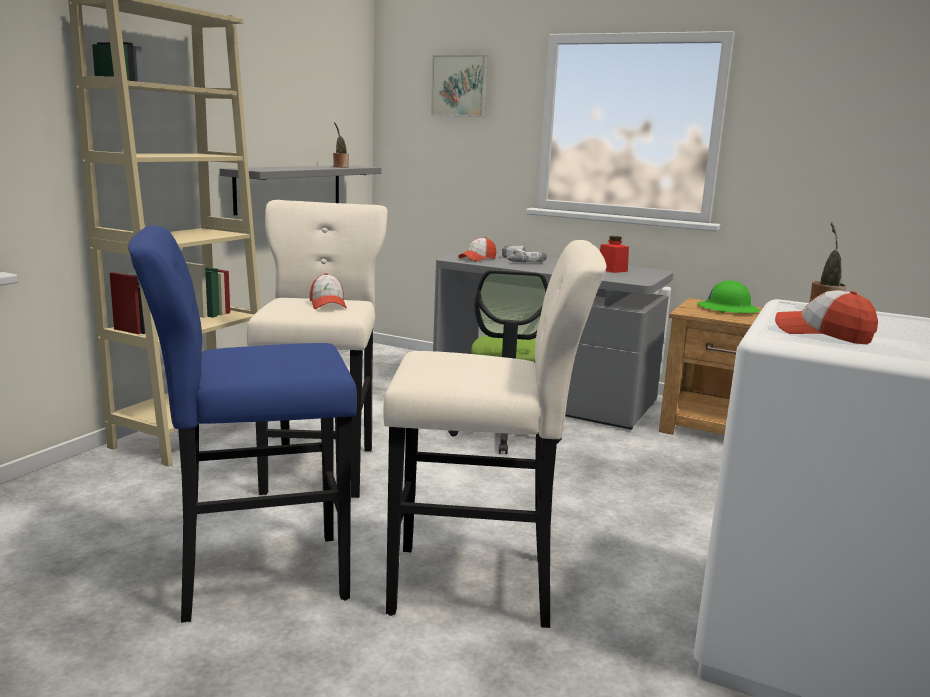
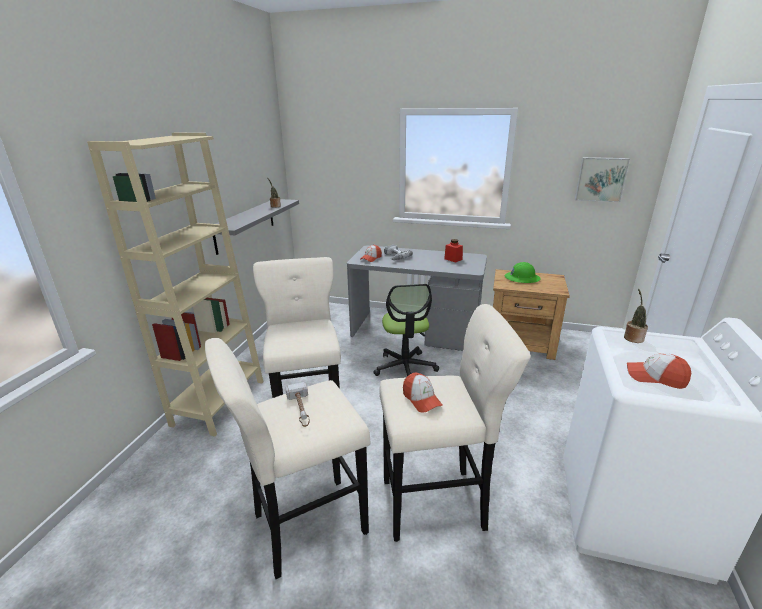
camera: 10 degrees left, 10 degrees up
(252, 576) = (304, 526): blue stool -> beige stool
(266, 355) = (301, 409): none -> hammer
(327, 305) = (308, 333): cap -> cap (421, 399)
(460, 86) = (342, 142): picture -> picture (600, 179)

